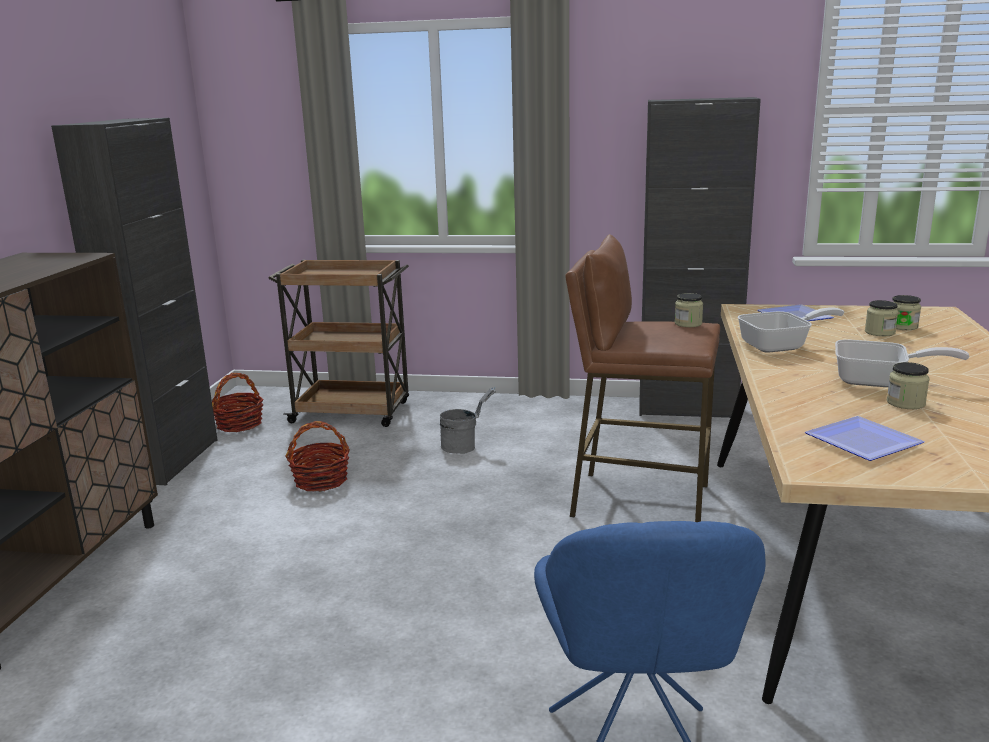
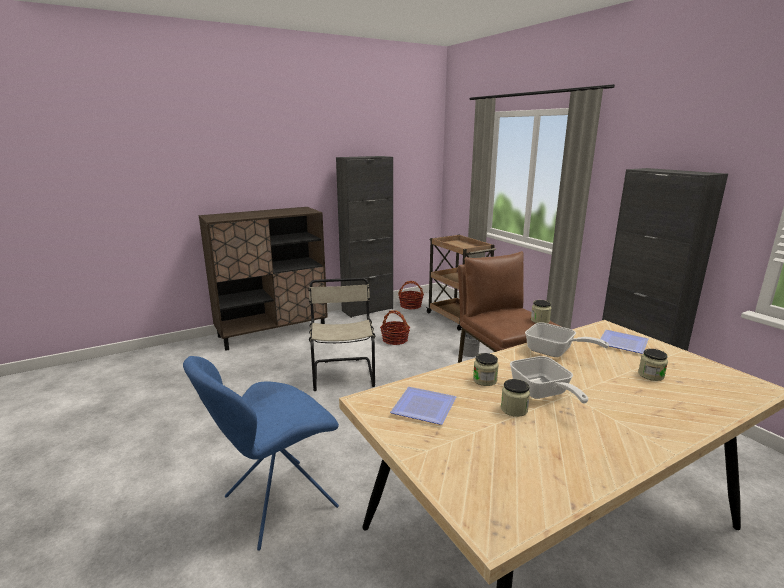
camera: 50 degrees right, 0 degrees up
(343, 566) = (343, 373): none -> beige chair
(902, 326) = (684, 380): jar -> jar (485, 380)

